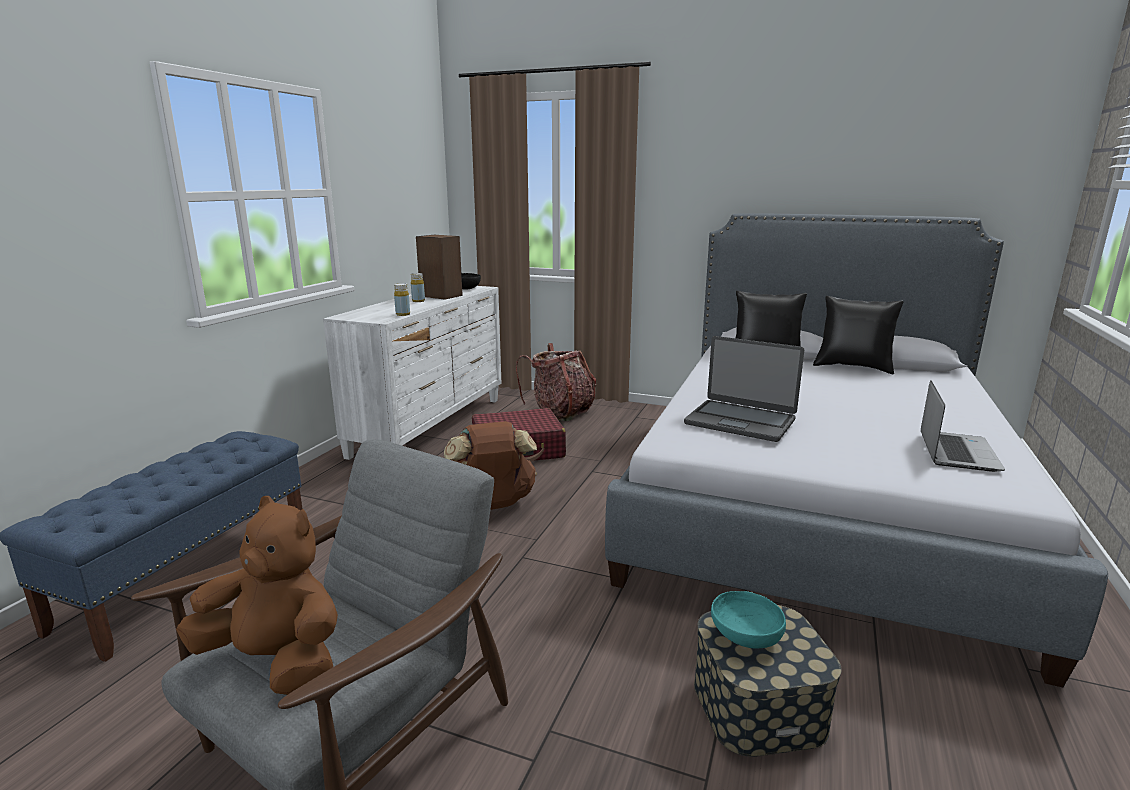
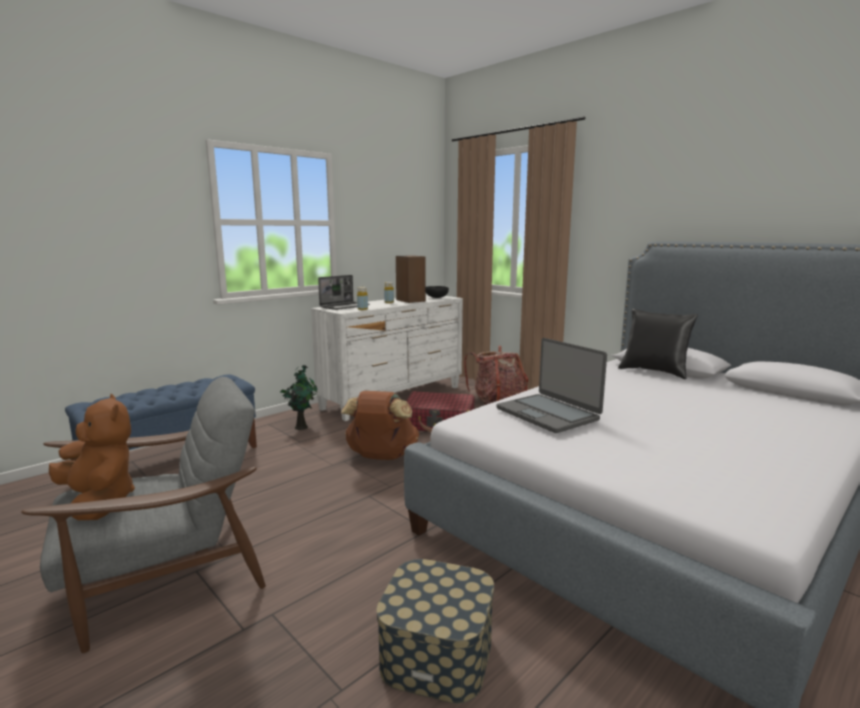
camera: 25 degrees right, 5 degrees down
(343, 487) = (301, 427): none -> potted plant
(744, 637) = (425, 585): turquoise bowl -> none
(853, 367) = (737, 389): black pillow -> none
(956, 452) = (736, 473): laptop -> laptop (345, 306)

